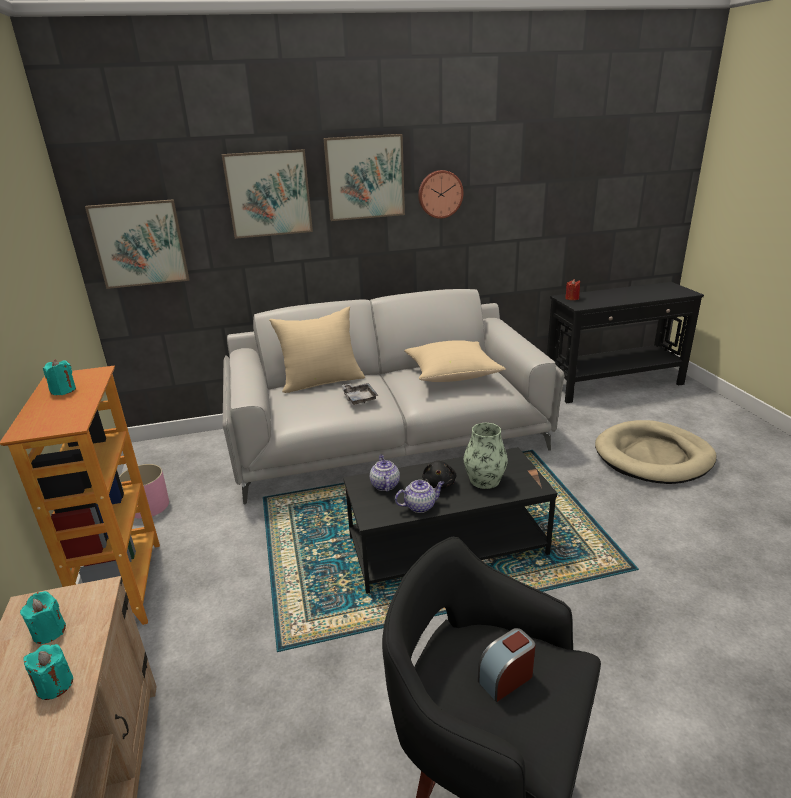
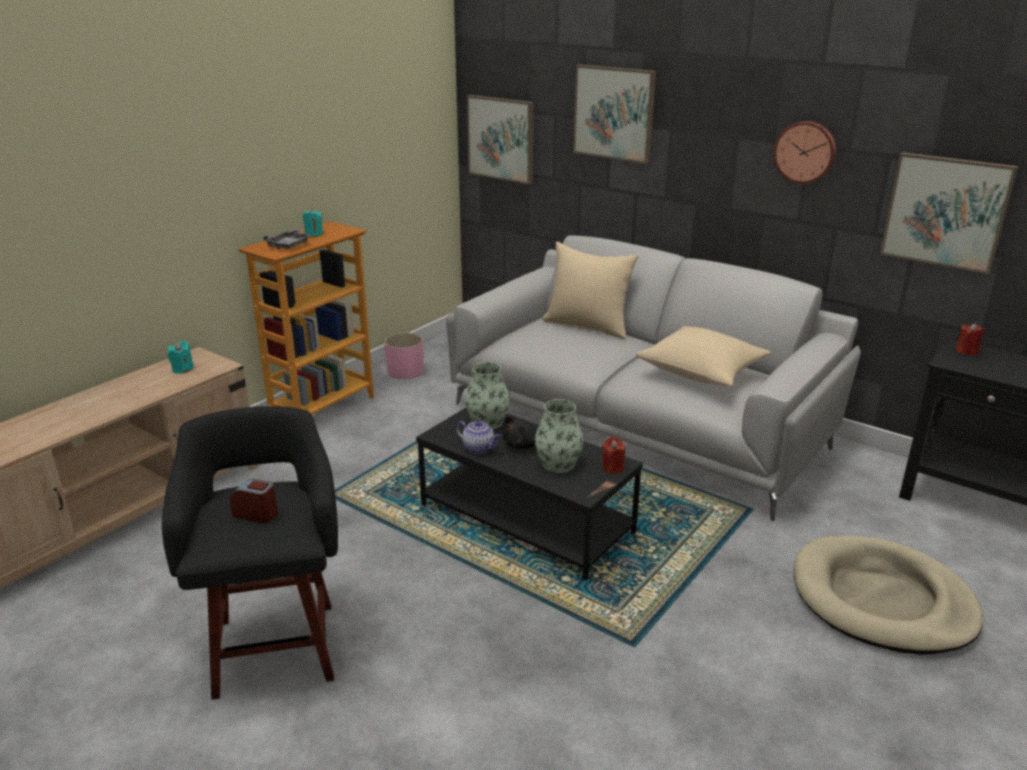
camera: 50 degrees right, 0 degrees up
(55, 685) = (149, 390): turquoise candle -> none
(359, 398) = (583, 351): grey tray -> grey tray (290, 245)
(365, 177) = (715, 113): picture -> picture (946, 211)
(384, 485) = (487, 422): teapot -> vase
(513, 461) = (612, 468): none -> red candle

